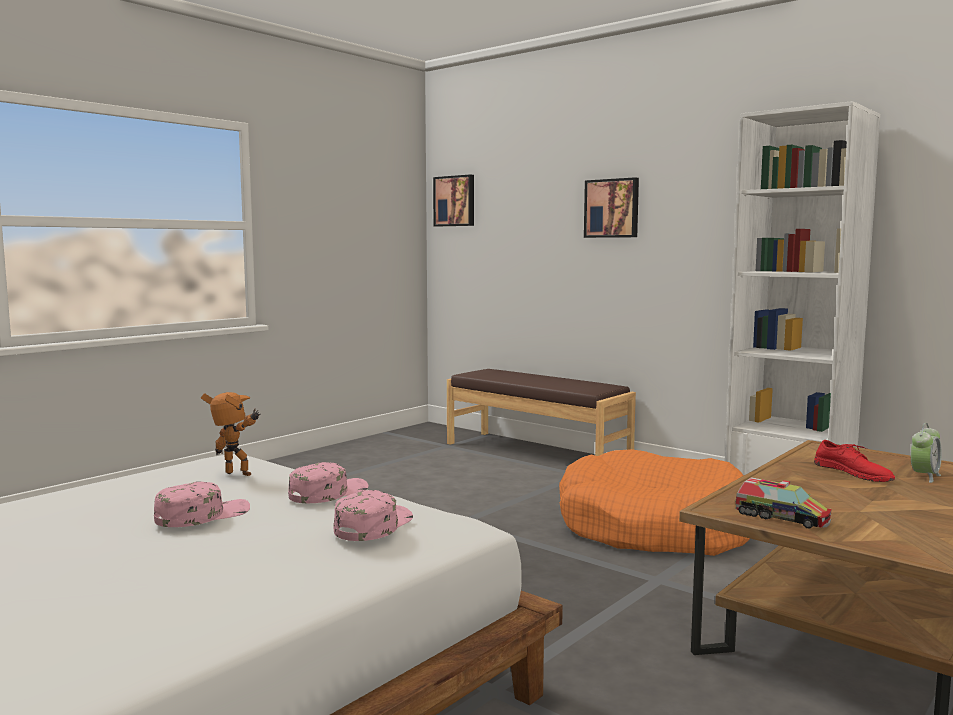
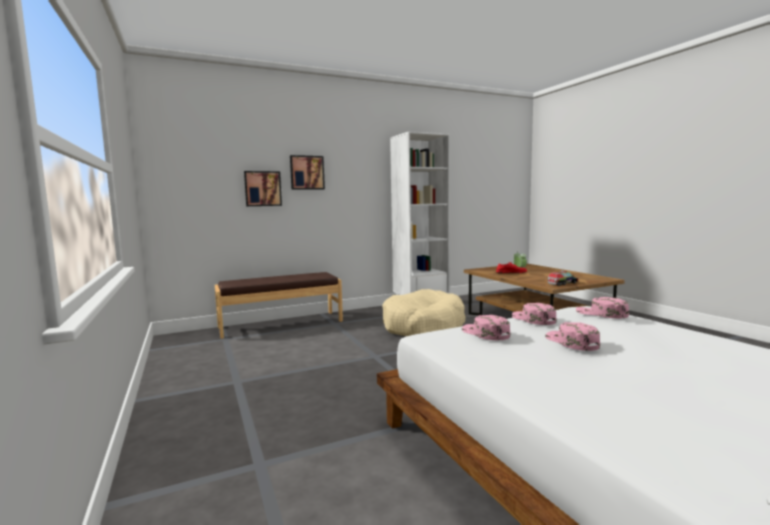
camera: 65 degrees left, 0 degrees up
(236, 475) = (485, 333): toy robot -> pink cap
(455, 201) = (171, 161): picture -> picture (262, 188)
(653, 527) = (423, 326): orange dog bed -> beige dog bed

